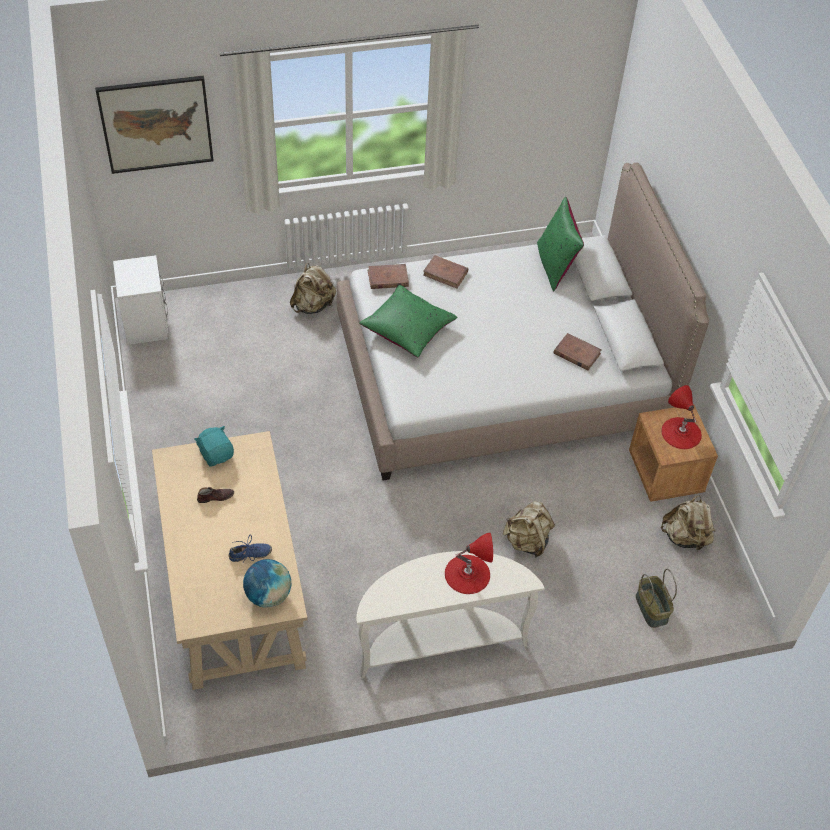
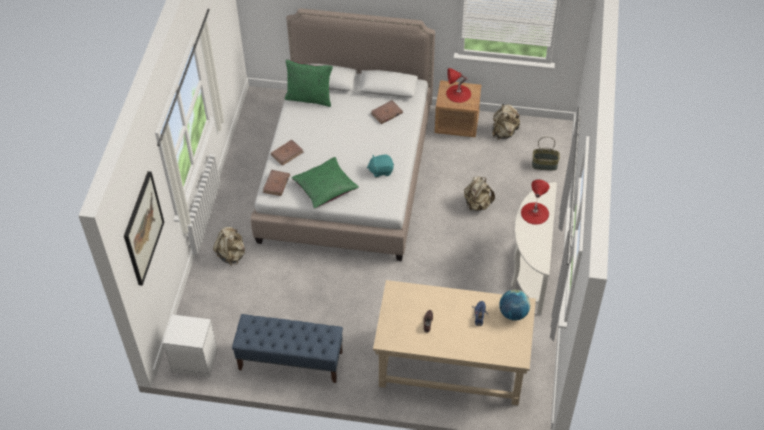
camera: 65 degrees left, 0 degrees up
(177, 413) = (290, 360): none -> blue bench
(216, 454) = (393, 313): turquoise plush toy -> turquoise plush toy (381, 170)

